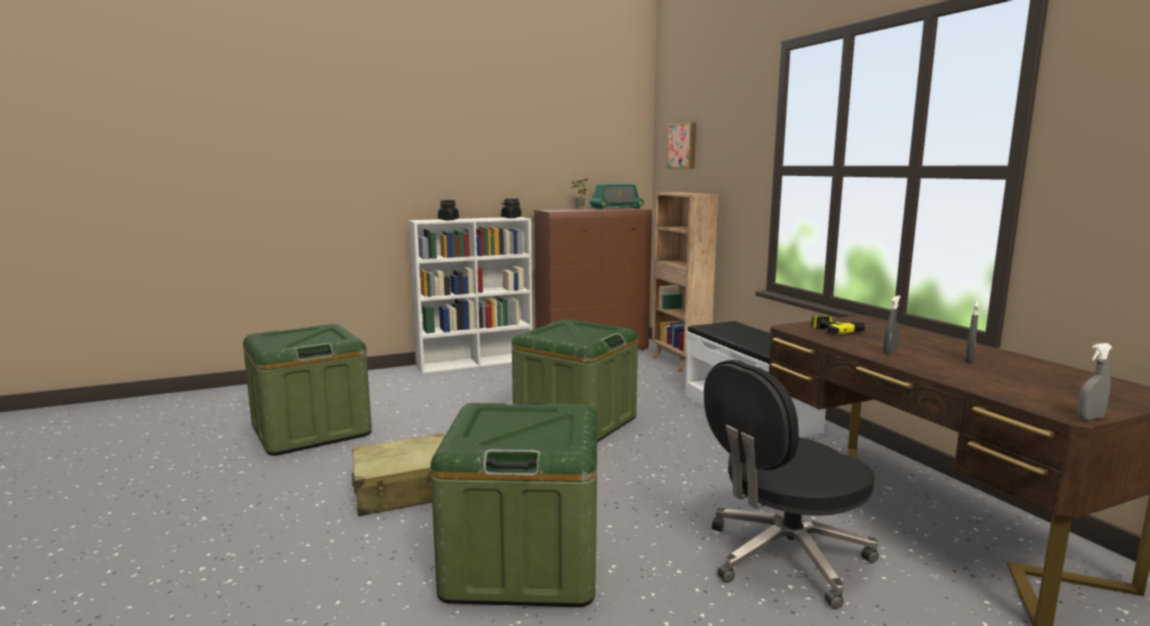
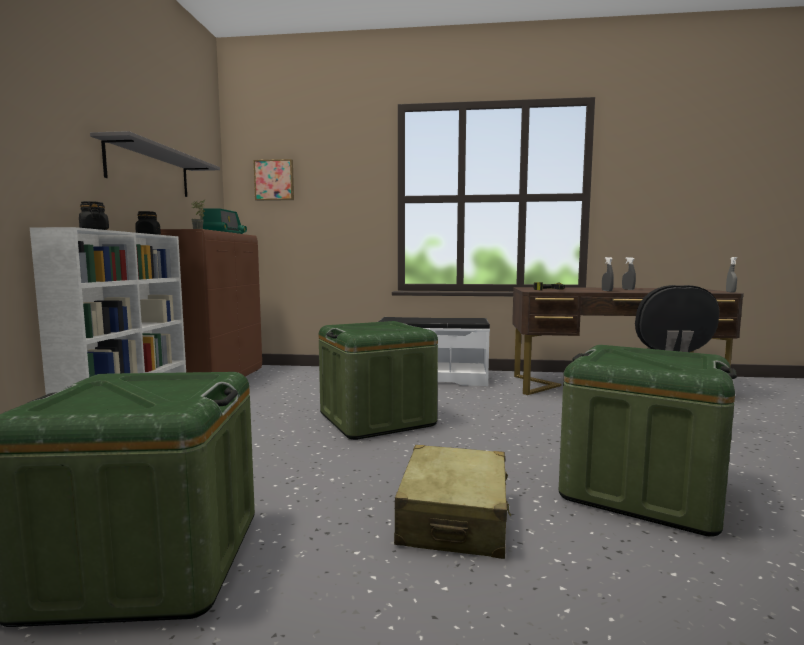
camera: 60 degrees left, 5 degrees down
(534, 159) = (149, 170): none -> grey shelf
(679, 363) = (309, 370): brown bookcase -> none

